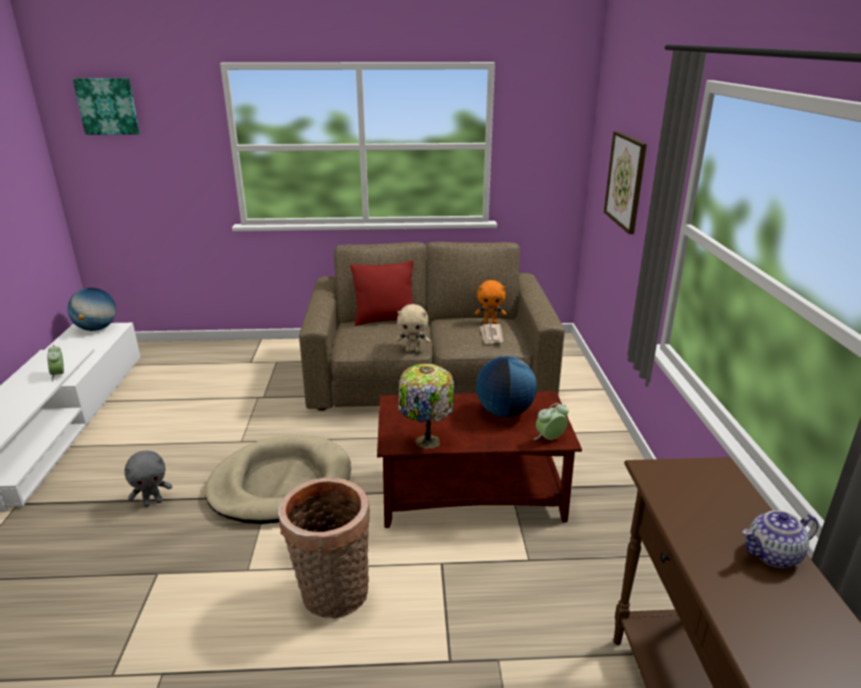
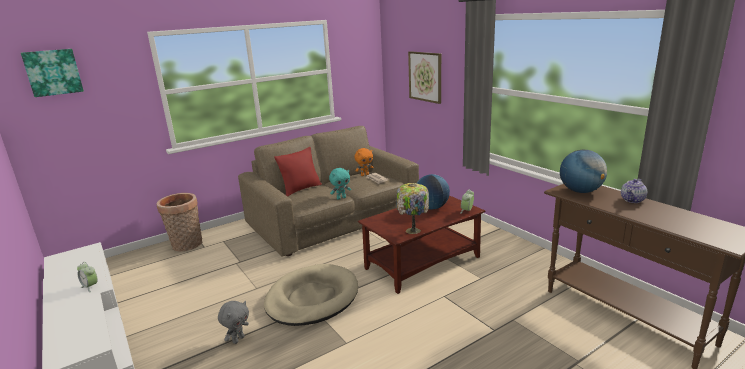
camera: 30 degrees left, 5 degrees down
(97, 329) = (74, 254): globe -> globe (580, 191)
(332, 596) = (408, 332): basket -> basket (186, 246)
(413, 350) = (341, 198): beige plush toy -> turquoise plush toy

